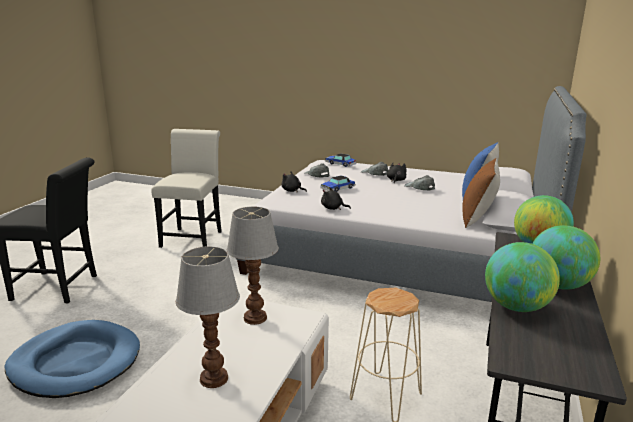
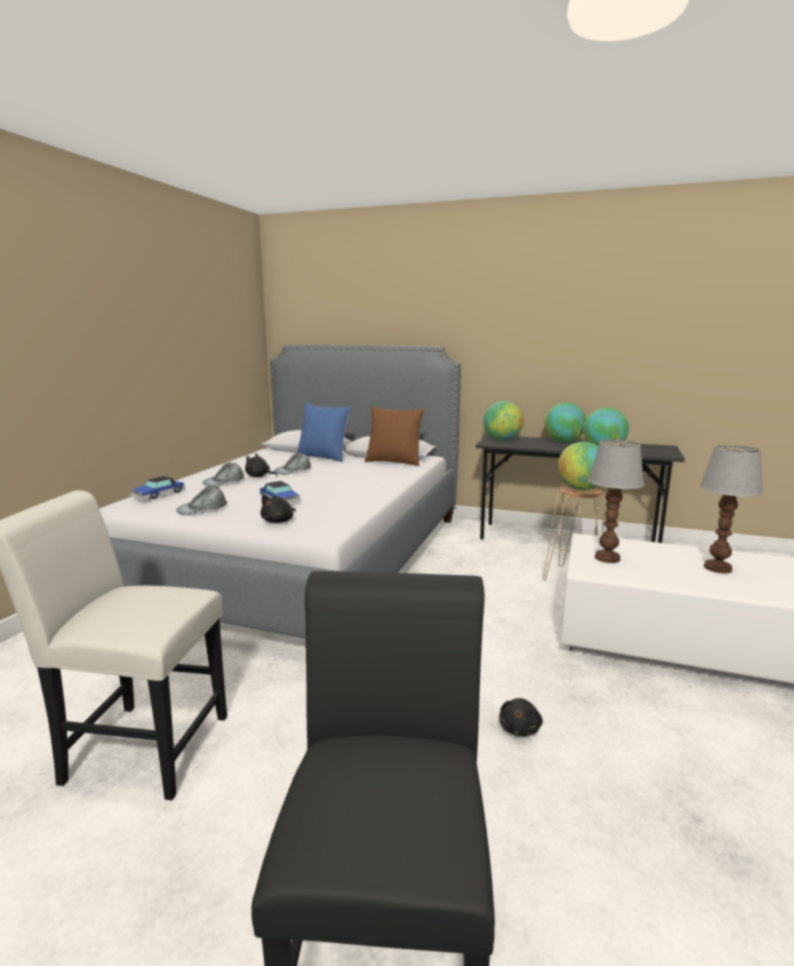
camera: 90 degrees left, 5 degrees down
(76, 362) = (653, 804): blue dog bed -> none
(333, 208) = (360, 503): black plush toy -> black plush toy (520, 728)
(389, 298) = (580, 489): none -> globe

